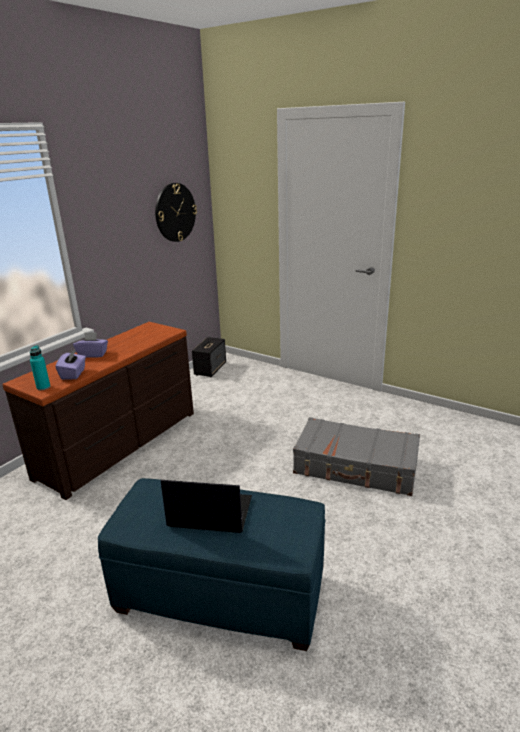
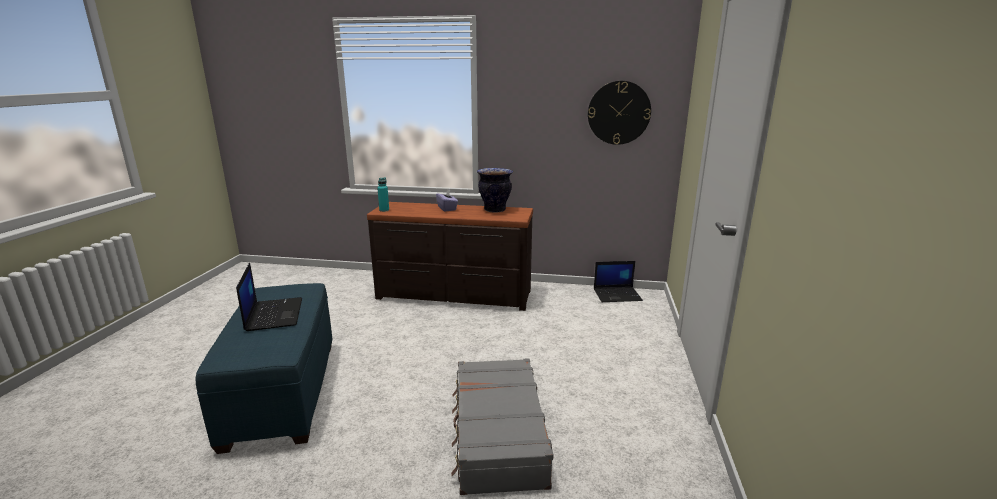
camera: 65 degrees right, 5 degrees down
(73, 374) = (409, 211): purple tissue box -> none
(133, 335) = (495, 210): none -> vase
(210, 369) = (617, 295): speaker -> laptop

